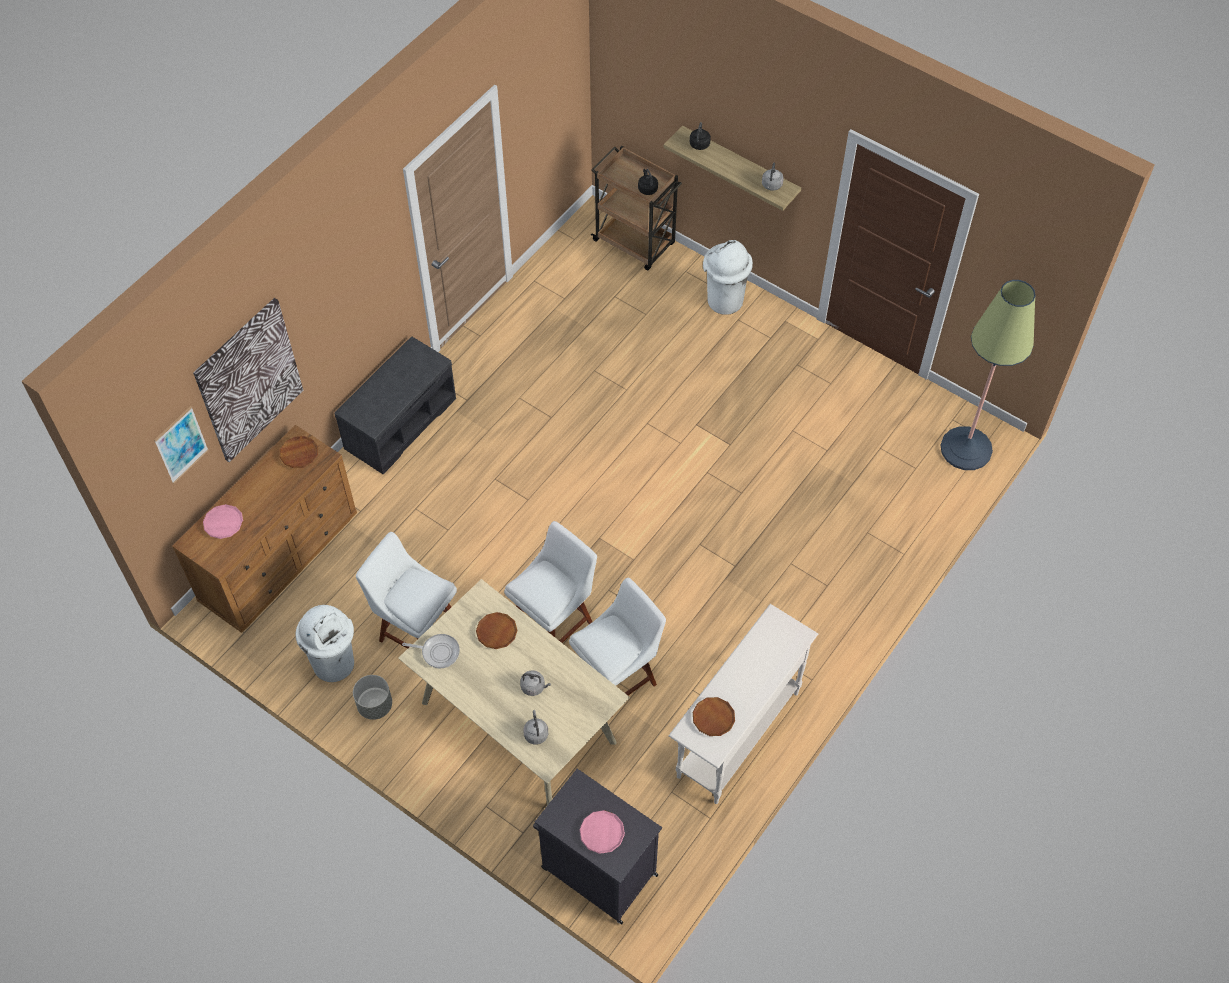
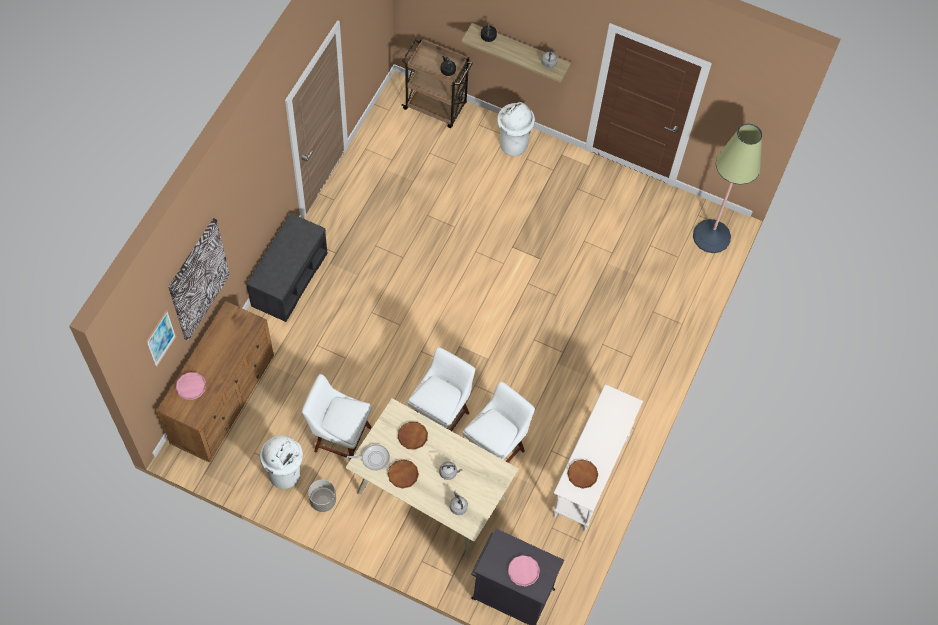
camera: 15 degrees left, 5 degrees up
(299, 454) = (234, 323): brown plate -> brown plate (403, 475)

